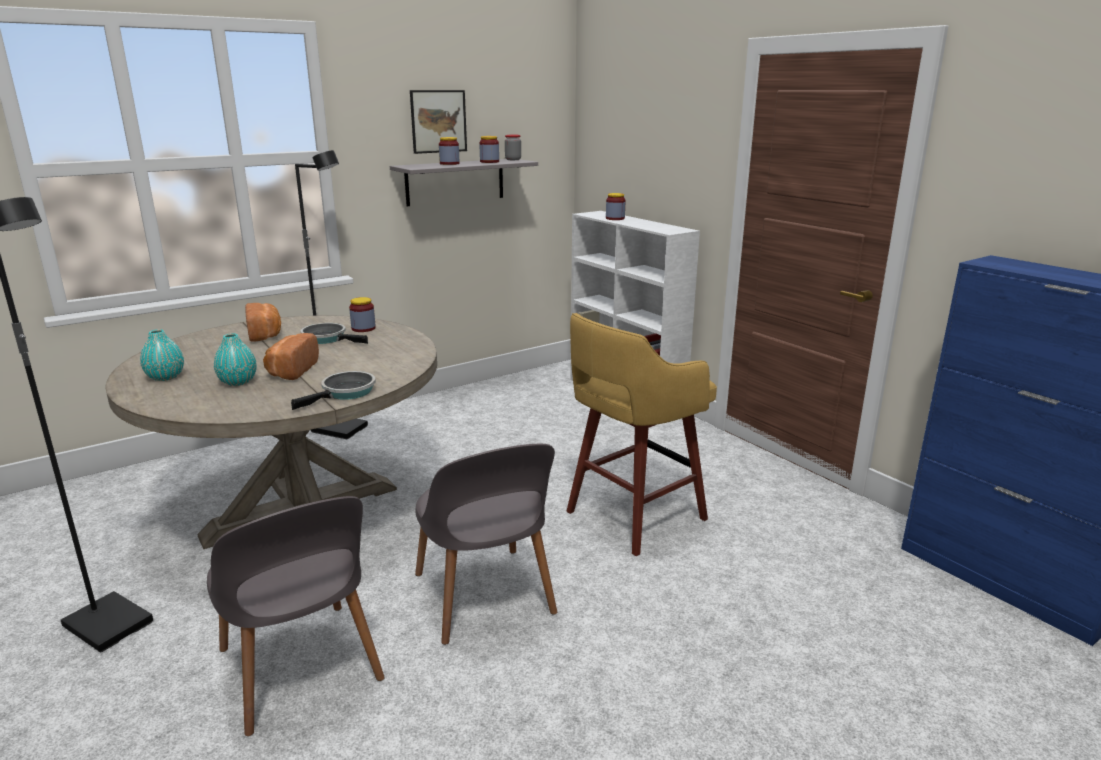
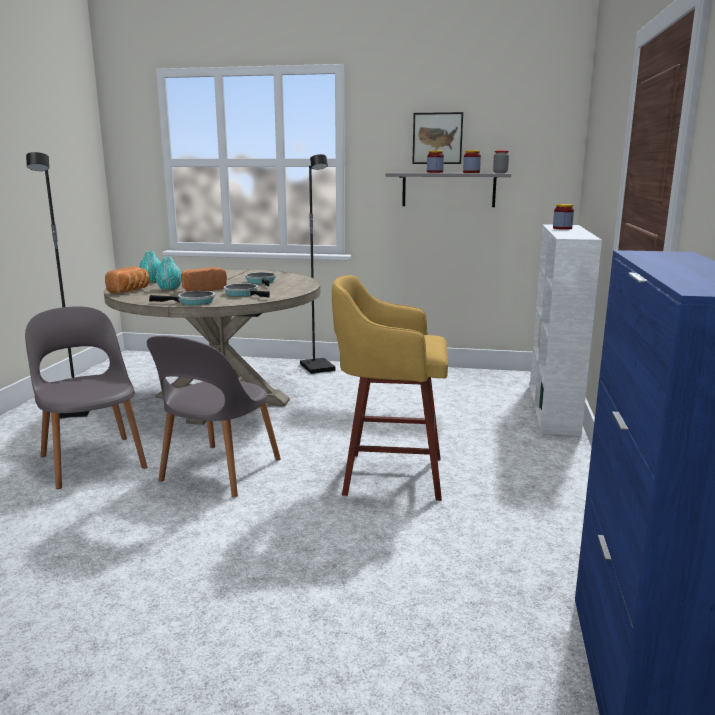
camera: 45 degrees right, 5 degrees down
(266, 334) = (242, 275): bread -> bread (131, 291)
(301, 670) = (92, 459): grey chair -> grey chair turned 135 degrees clockwise
(363, 328) = (293, 281): jar -> none
(367, 363) = (243, 294): none -> frying pan

